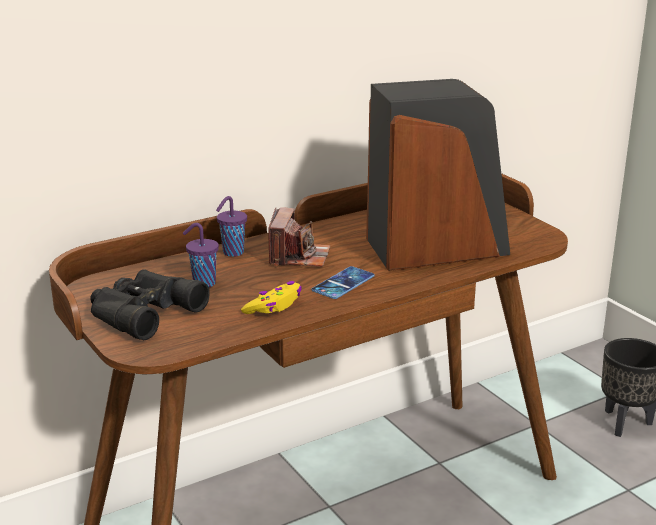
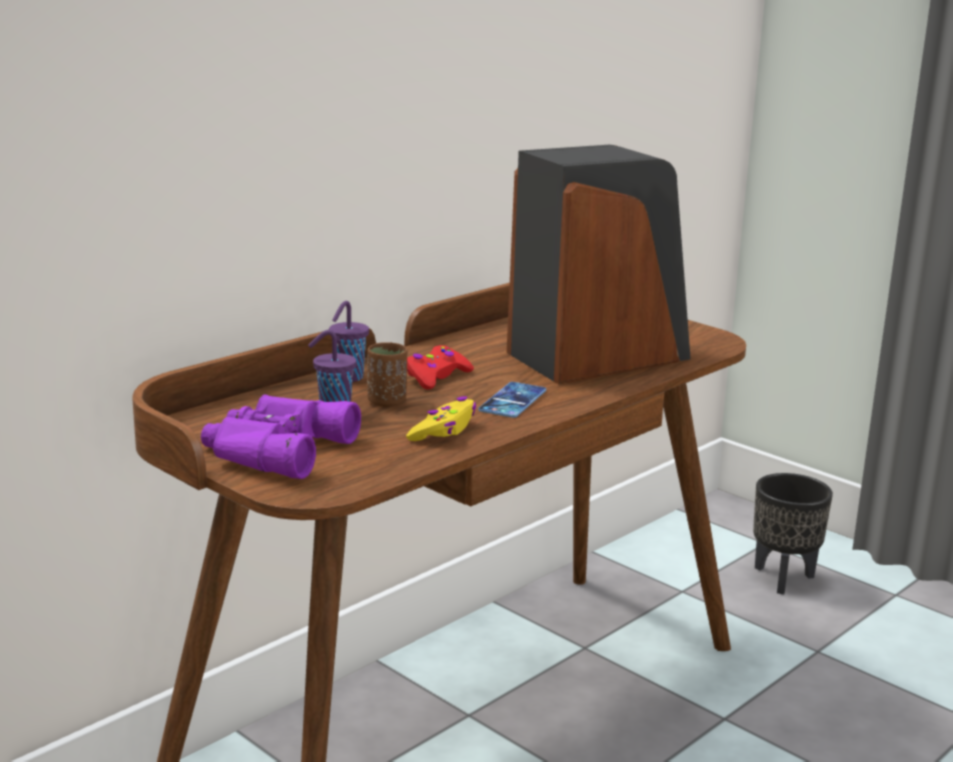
camera: 15 degrees left, 5 degrees down
(141, 312) = (273, 450): black binoculars -> purple binoculars
(248, 276) = (387, 402): none -> brown cup
(298, 256) = (436, 377): camera -> red game controller

